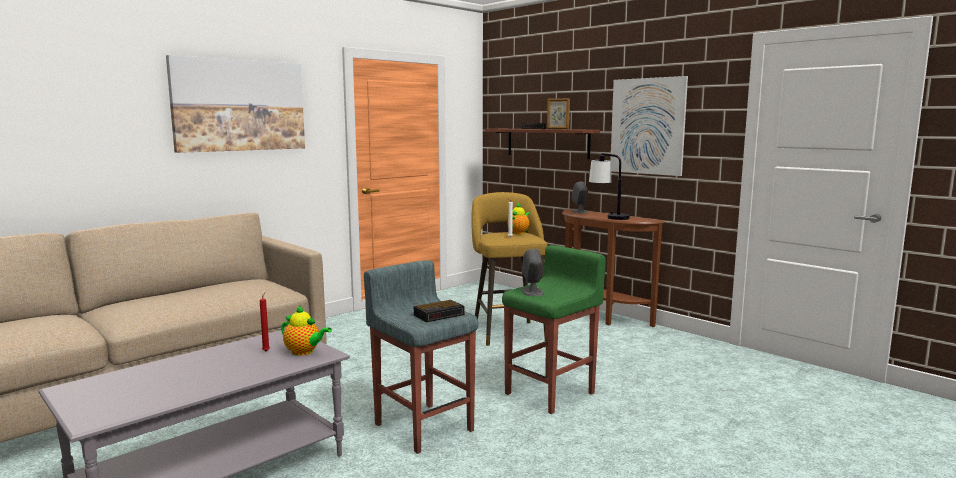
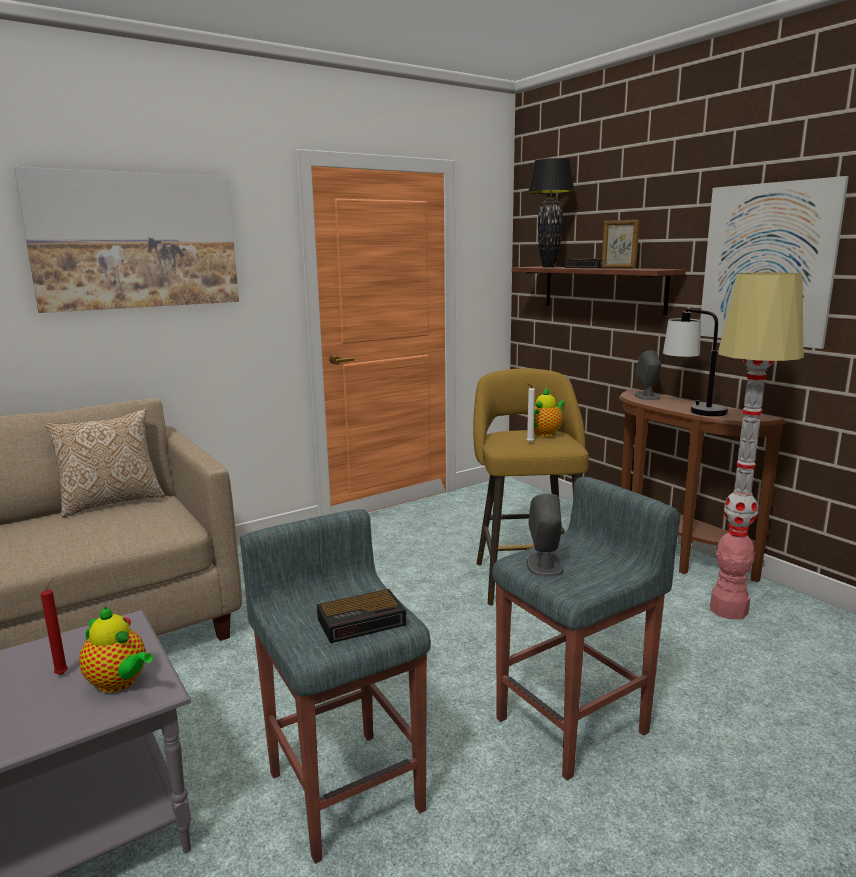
camera: 10 degrees right, 5 degrees up
(230, 281) = (112, 502): none -> pillow
(510, 128) = (548, 267): none -> black table lamp
(551, 393) = (574, 725): green stool -> grey stool
(636, 340) = (728, 610): none -> floor lamp

